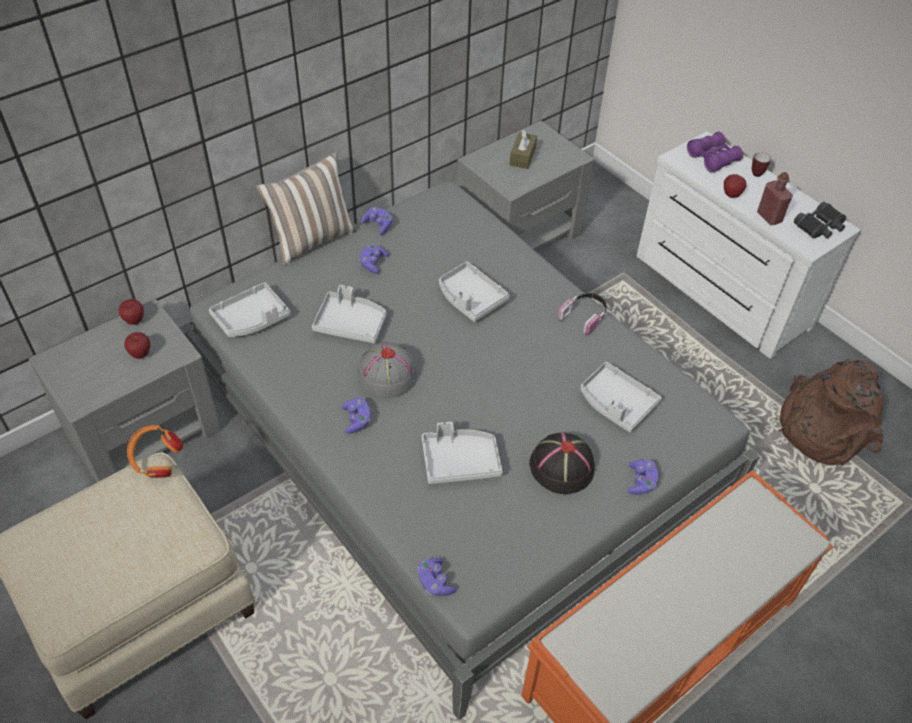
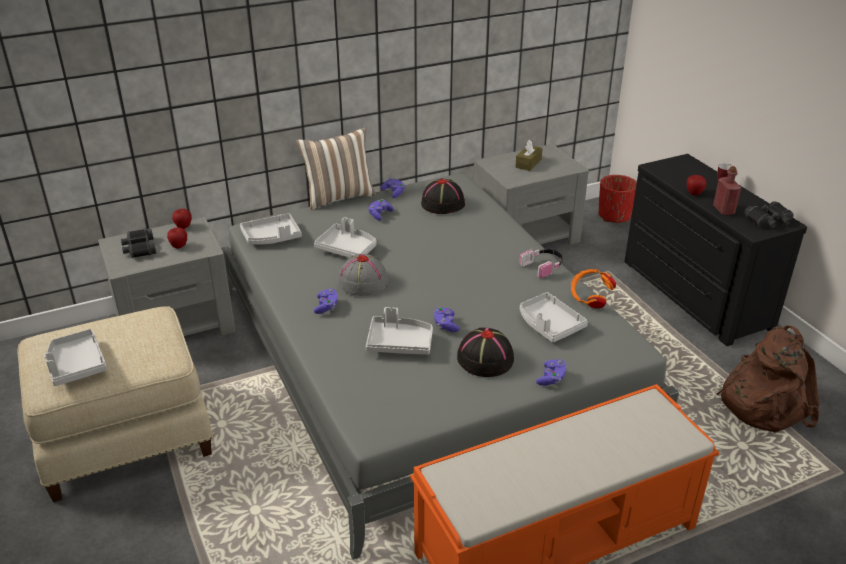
camera: 15 degrees right, 15 degrees down
(90, 365) = (139, 248): none -> black binoculars
(157, 462) = (161, 309): orange headphones -> orange headphones (590, 299)
(435, 582) = (346, 417): purple game controller -> purple game controller (445, 325)
(443, 235) = (443, 203): none -> black hat
(470, 298) = (450, 244): grey tray -> grey tray (76, 365)
(609, 190) = (614, 216): none -> red planter
(712, 158) = (686, 170): purple binoculars -> none
(719, 292) = (692, 295): white dresser -> black dresser

